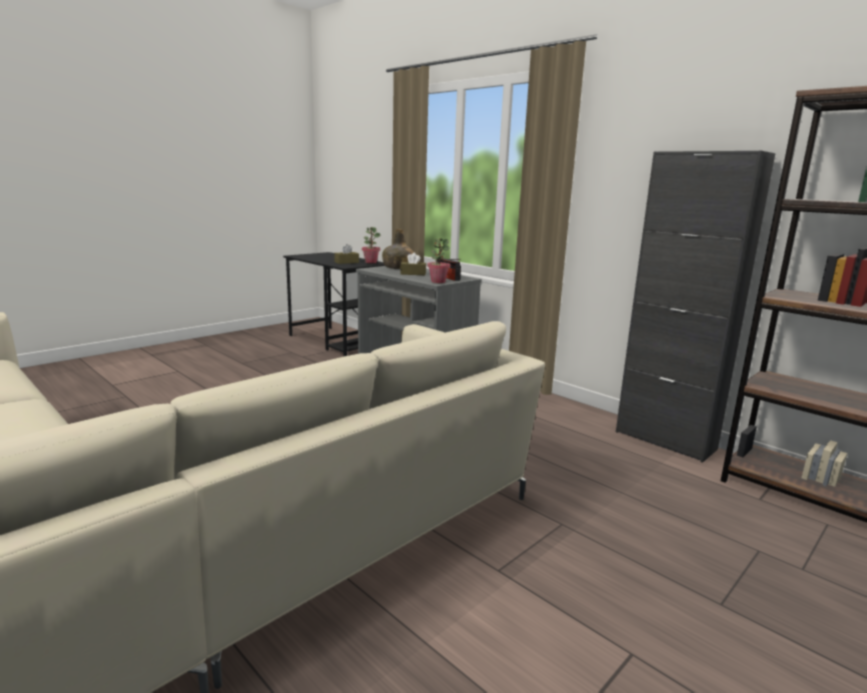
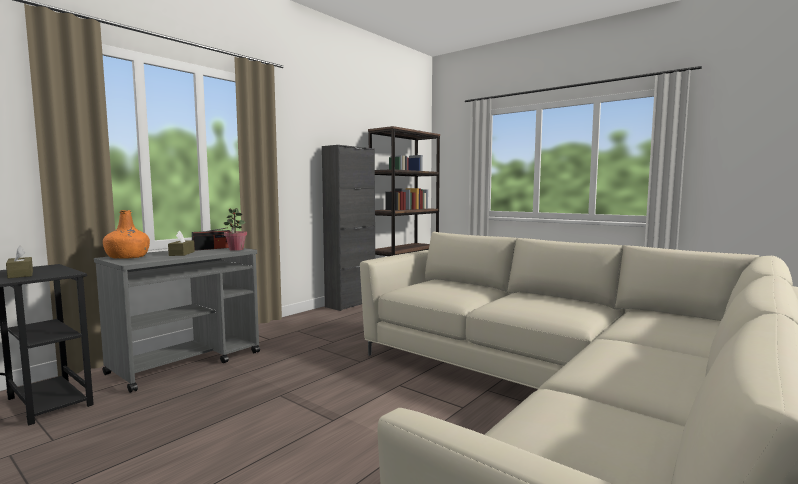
camera: 95 degrees left, 10 degrees down
(371, 262) = (37, 268): potted plant -> none
(398, 267) = (128, 257): green bottle -> orange bottle

